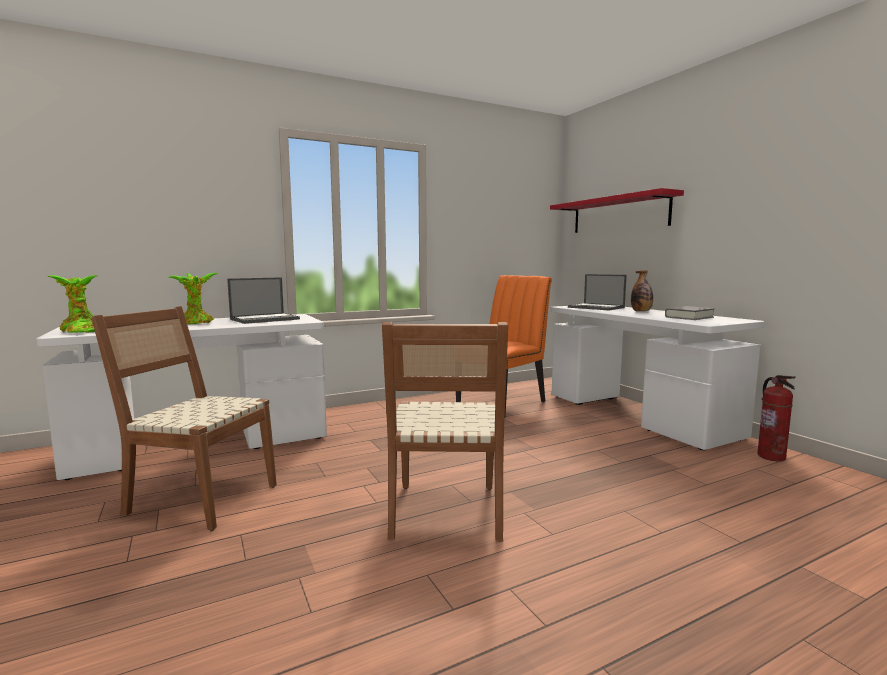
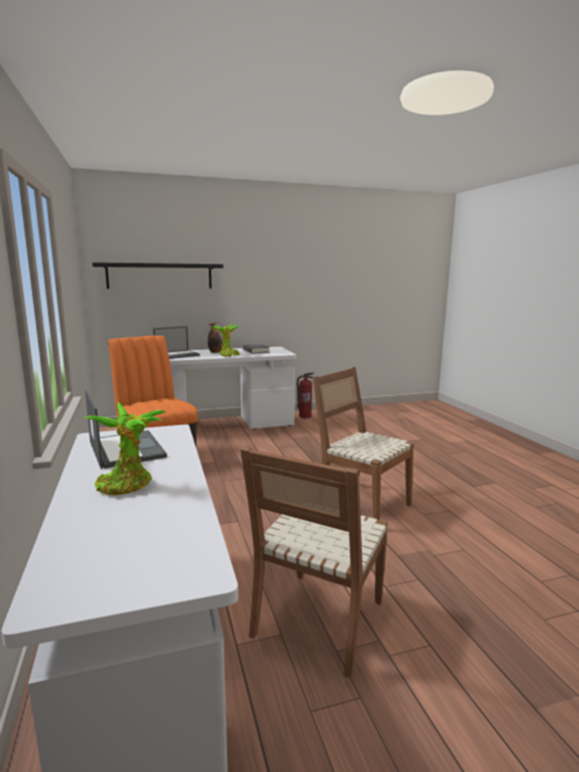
camera: 80 degrees left, 5 degrees up
(81, 331) = (160, 567): potted plant -> potted plant (228, 355)
(445, 515) = (360, 503): chair -> chair turned 150 degrees counterclockwise
(619, 214) = (160, 276): red shelf -> black shelf

